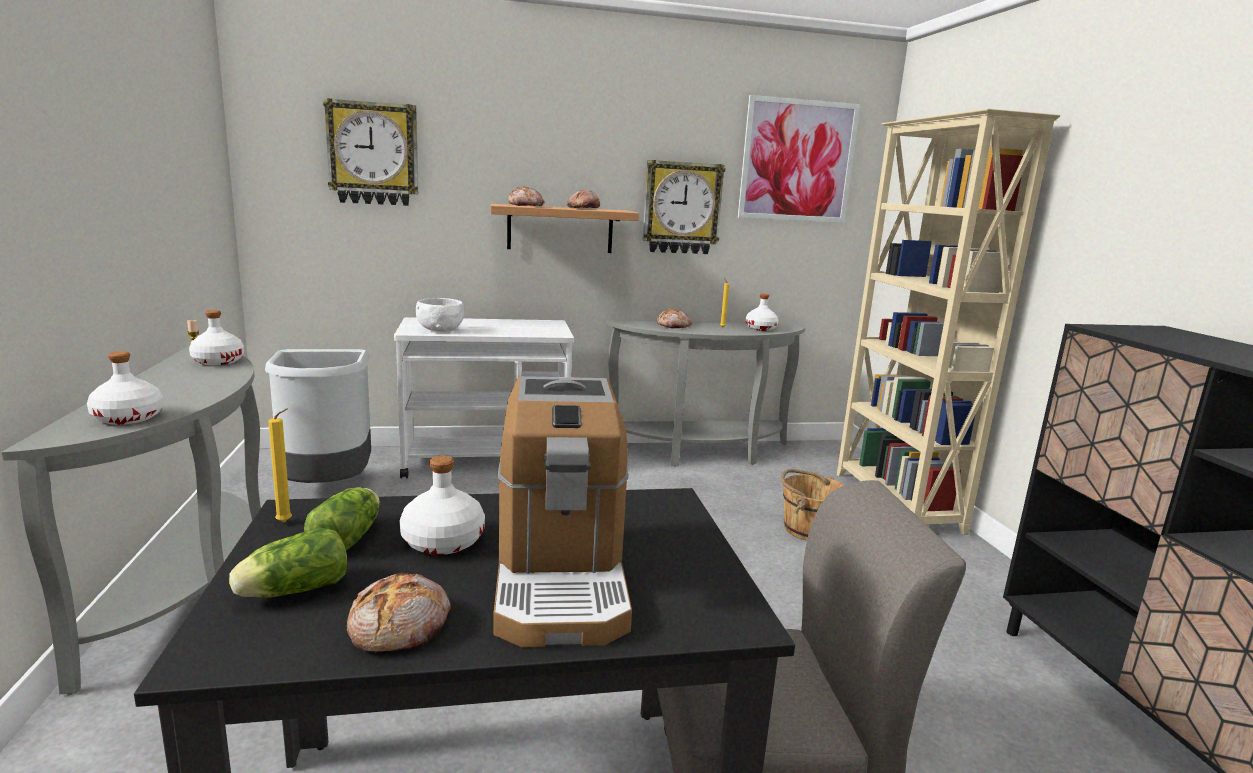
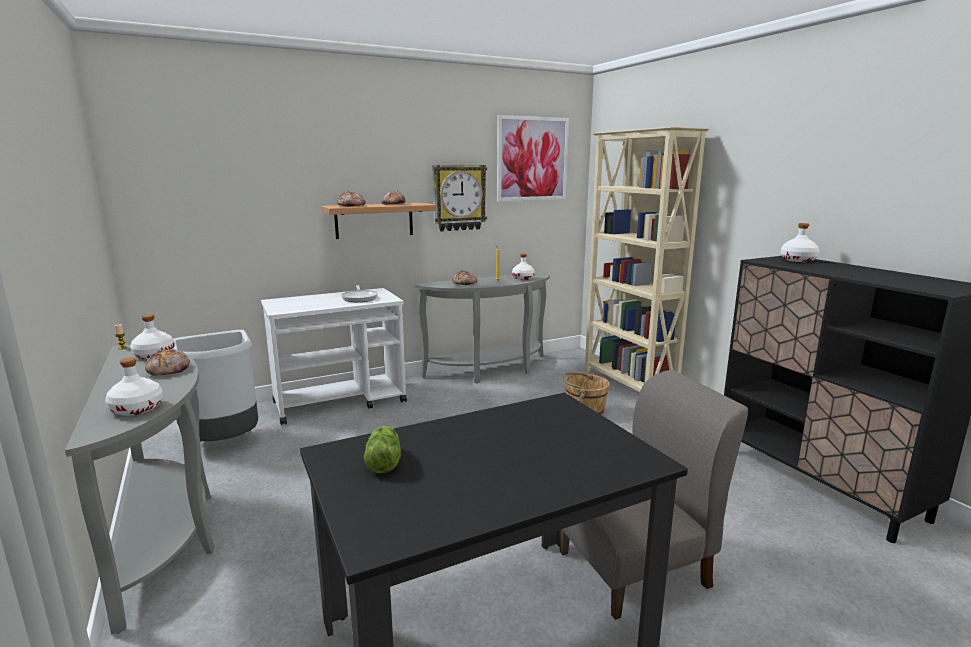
camera: 15 degrees left, 0 degrees up
(286, 522) = (331, 459): yellow candle -> none
(291, 591) = (382, 499): lettuce -> none
(373, 154) = (224, 174): wall clock -> none
(401, 627) = (471, 505): bread -> bread (169, 370)
(440, 330) = (300, 307): white bowl -> none
(442, 541) = (445, 452): white bottle -> white bottle (797, 260)
(522, 328) = (359, 298): none -> frying pan
(560, 577) = (535, 458): coffee machine -> none

